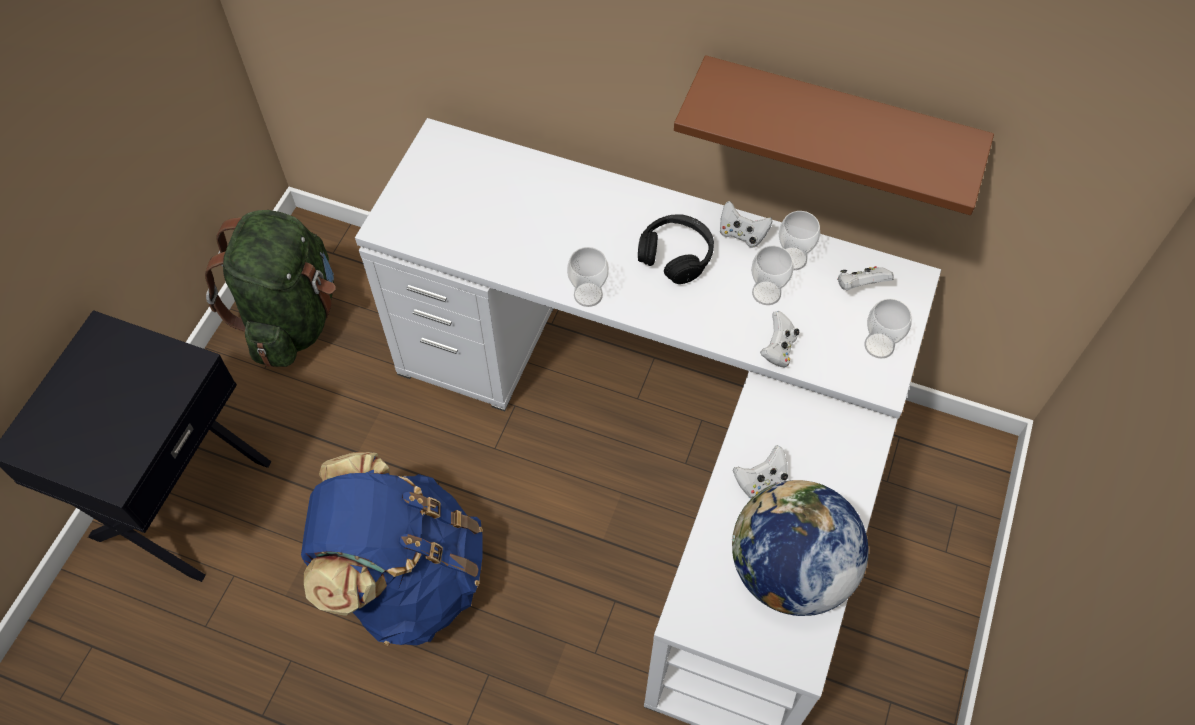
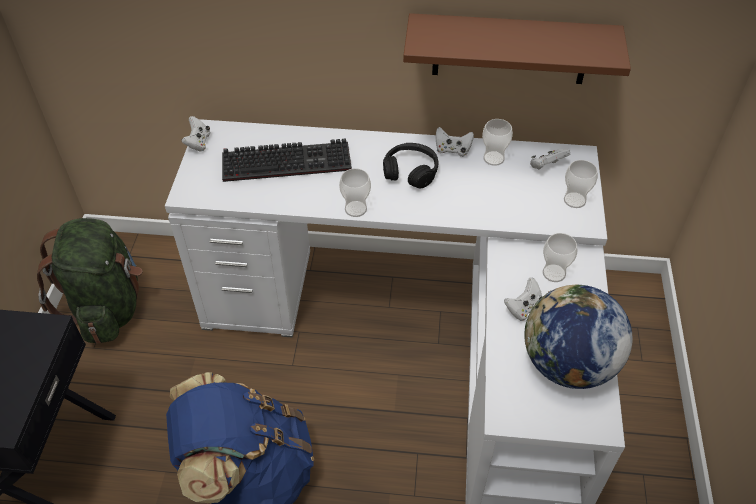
camera: 15 degrees left, 10 degrees down
(524, 205) = (288, 161): none -> keyboard
(766, 293) = (483, 183): cup -> cup (554, 273)
(778, 349) = (505, 216): white game controller -> white game controller (198, 143)

